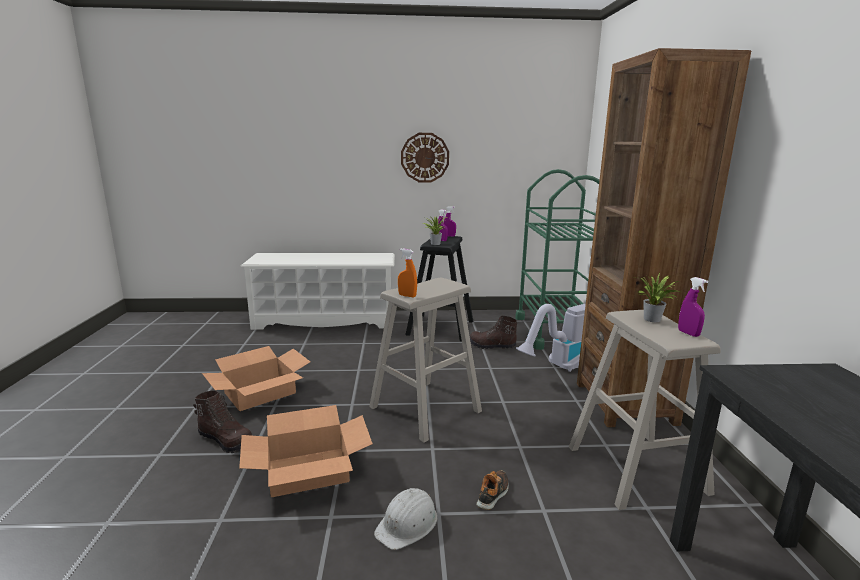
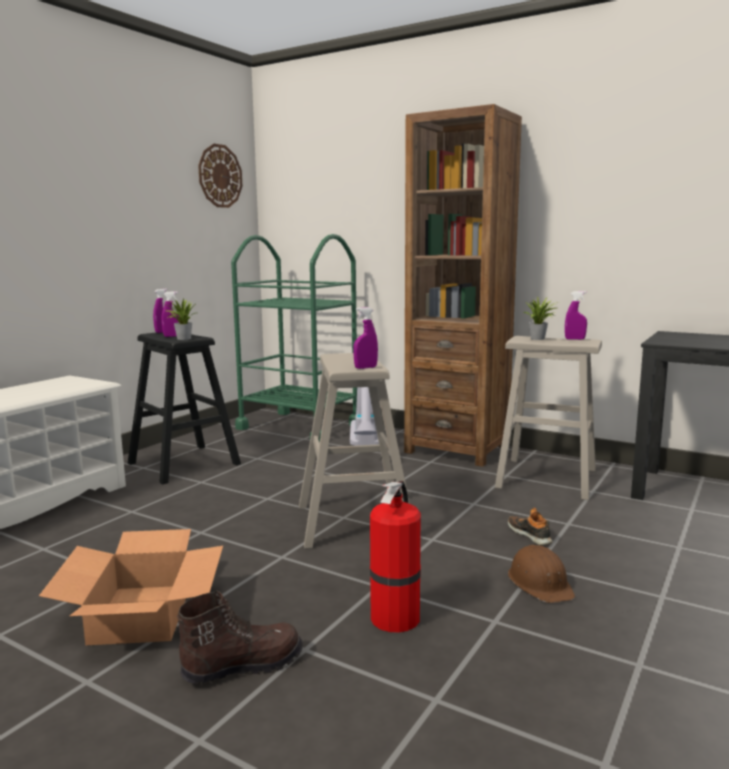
camera: 55 degrees left, 5 degrees down
(308, 471) = (396, 616): cardboard box -> fire extinguisher
(407, 296) = (365, 367): orange spray bottle -> purple spray bottle
(408, 524) = (540, 583): white hard hat -> brown hard hat
(425, 157) = (93, 222): wall clock -> wall clock (220, 176)
(491, 346) = (276, 457): brown boot -> none

